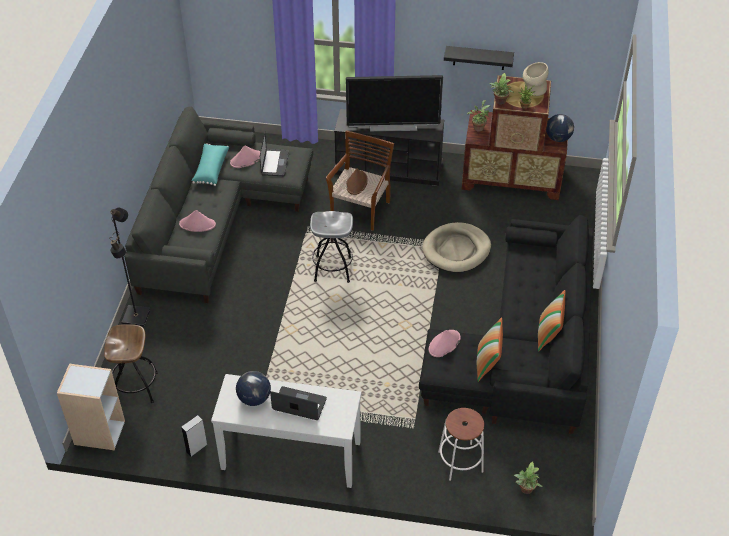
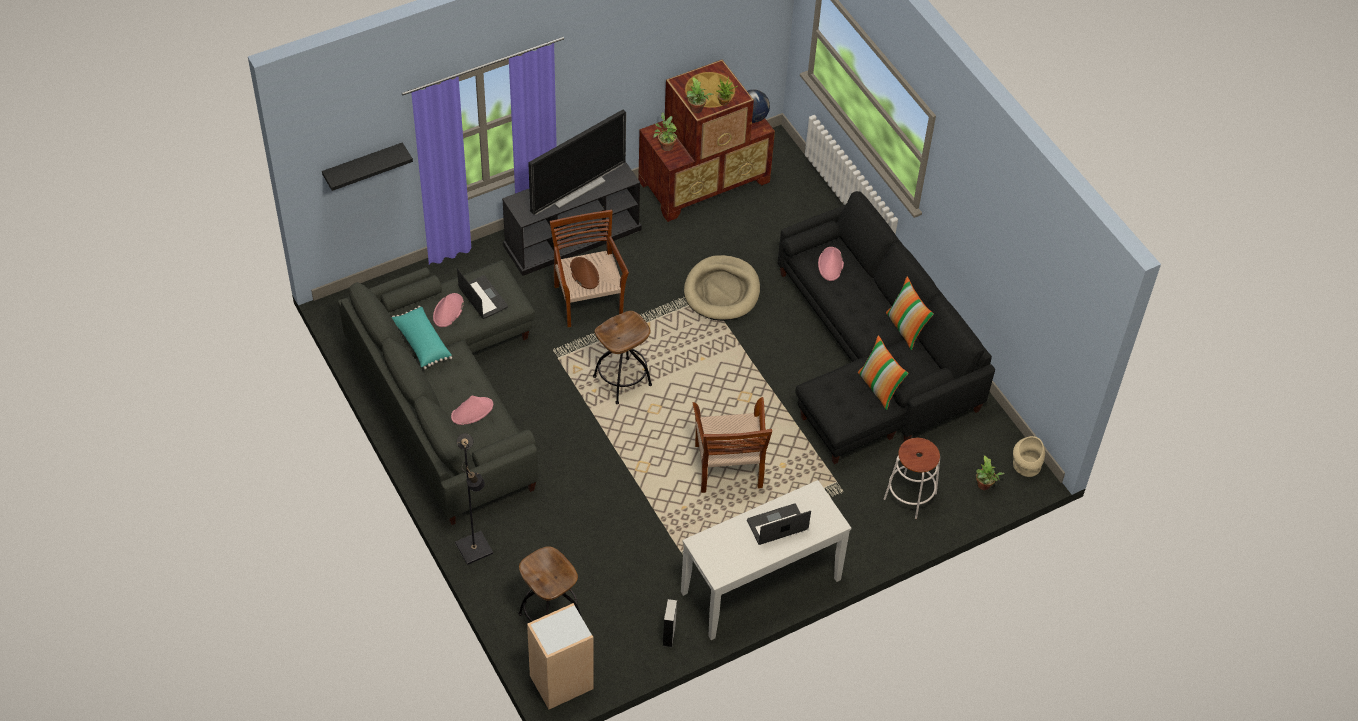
camera: 40 degrees left, 5 degrees up
(254, 398) = (732, 545): globe -> none
(332, 269) = (622, 381): grey stool -> brown stool
(347, 363) = (728, 467): none -> brown armchair
(444, 344) = (826, 392): pink hat -> pink hat (830, 264)
(479, 58) = (643, 70): black shelf -> black shelf (363, 166)
(533, 90) = (715, 79): beige vase -> beige vase (1025, 468)

